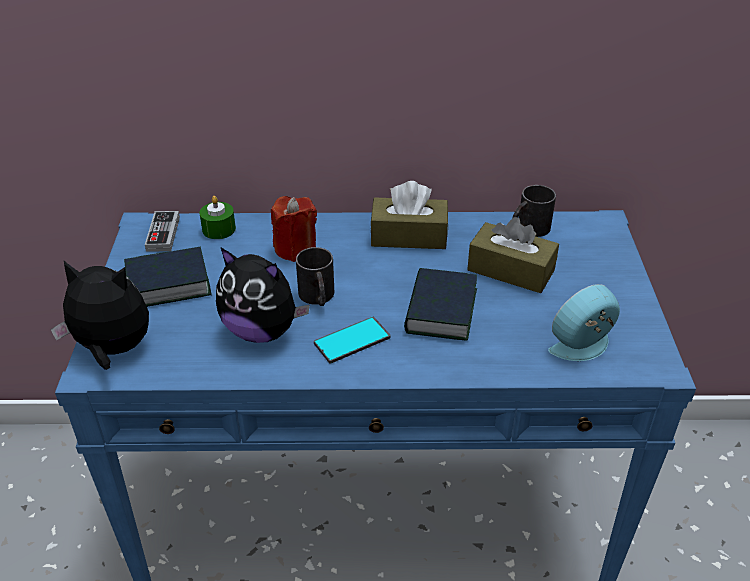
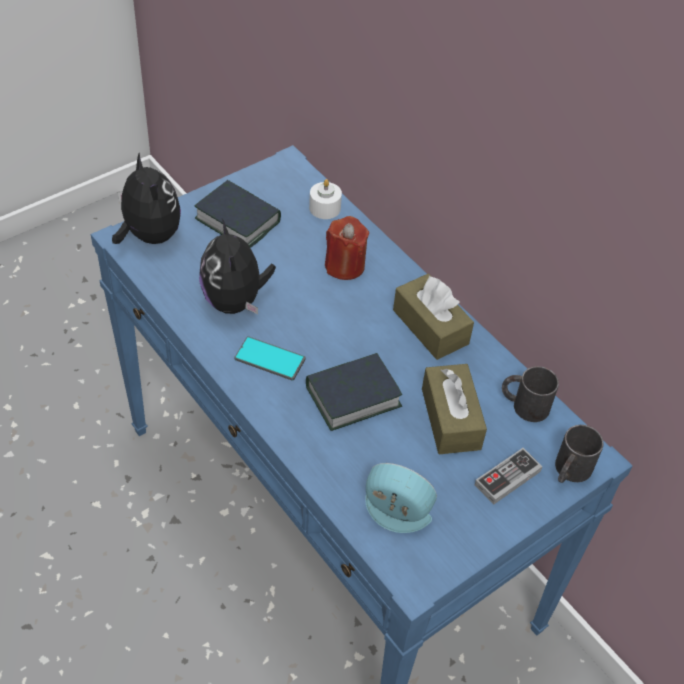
camera: 50 degrees right, 10 degrees up
(163, 234) = (289, 181): game controller -> game controller (507, 478)
(219, 229) = (325, 208): green candle -> white candle
(318, 297) = (300, 312): black mug -> black mug (569, 471)

